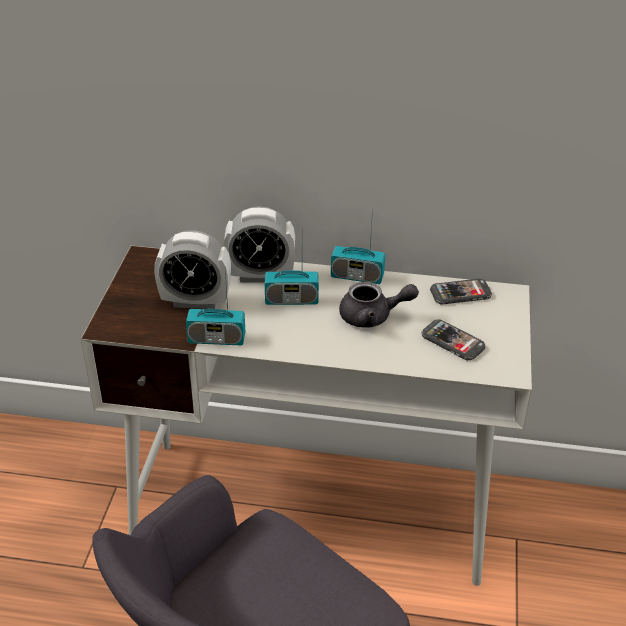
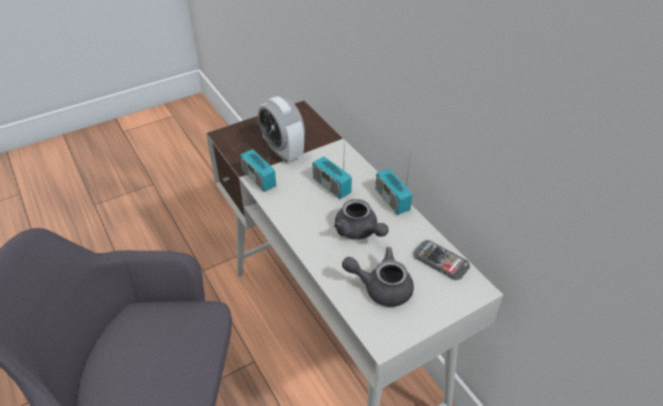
camera: 50 degrees right, 5 degrees up
(260, 276) = (338, 160): alarm clock -> none
(452, 341) = (381, 287): phone -> grey teapot

